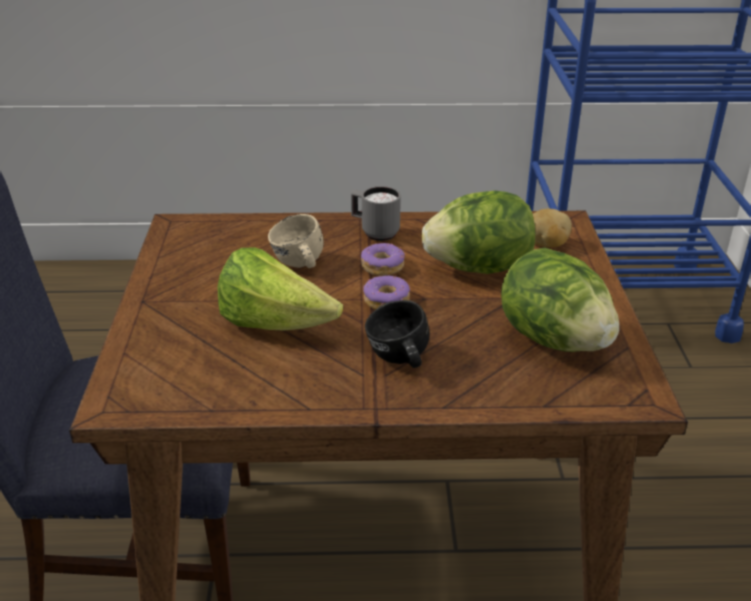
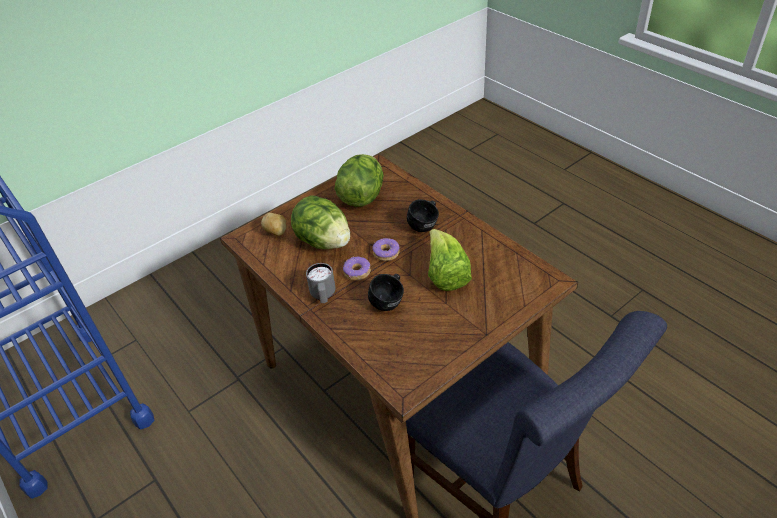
camera: 125 degrees left, 10 degrees up
(298, 266) = (390, 301): beige mug -> black mug

